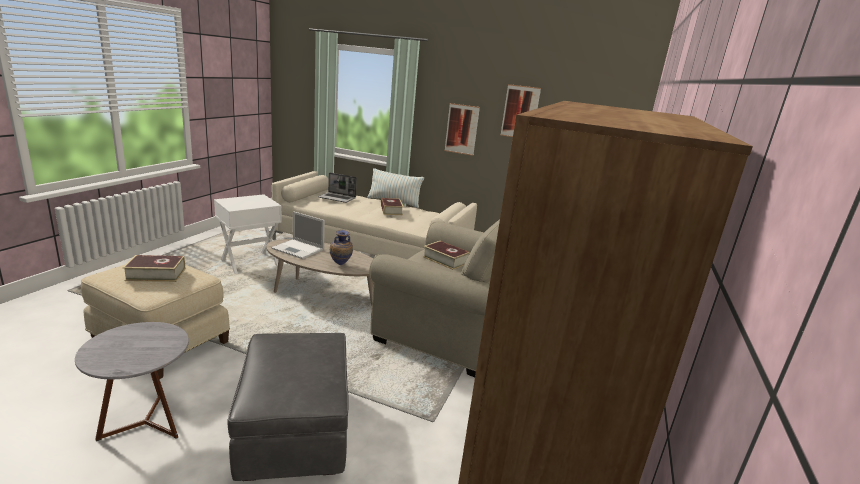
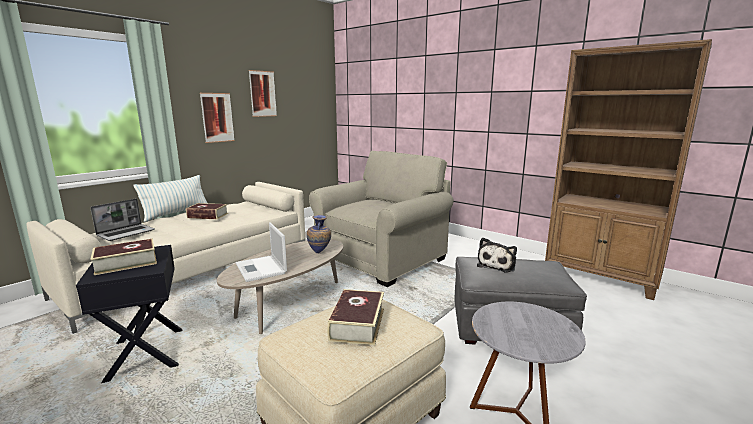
camera: 70 degrees left, 5 degrees down
(250, 263) = (147, 354): white side table -> black side table
(299, 249) = (261, 269): laptop -> laptop turned 105 degrees clockwise
(308, 353) = (497, 265): none -> plush toy
(445, 260) = (372, 204): book -> book (126, 263)

